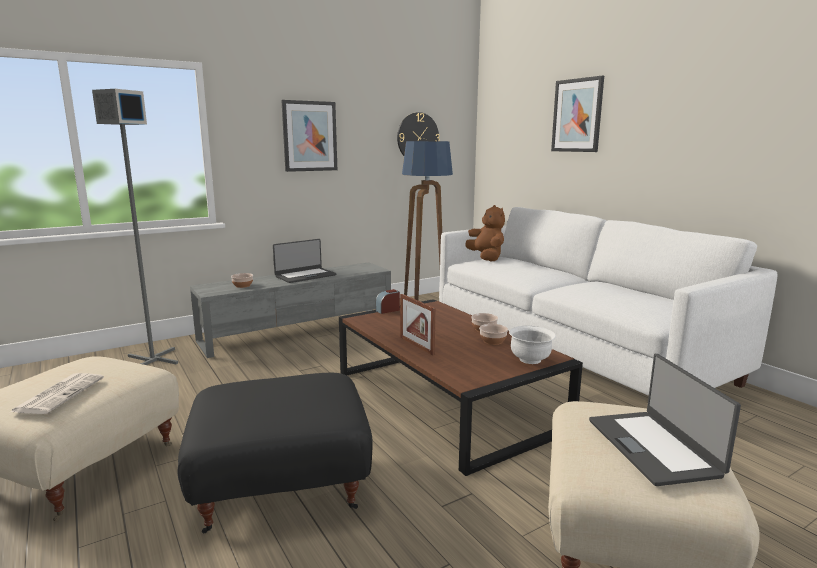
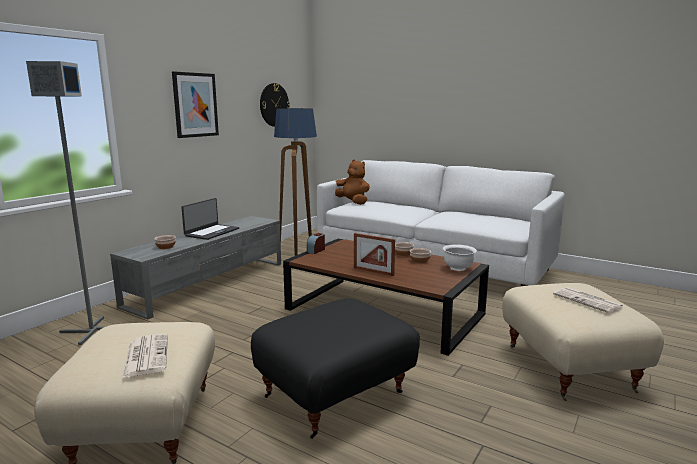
camera: 25 degrees left, 0 degrees up
(577, 115) = (409, 88): picture -> none
(653, 447) = (588, 301): laptop -> newspaper

